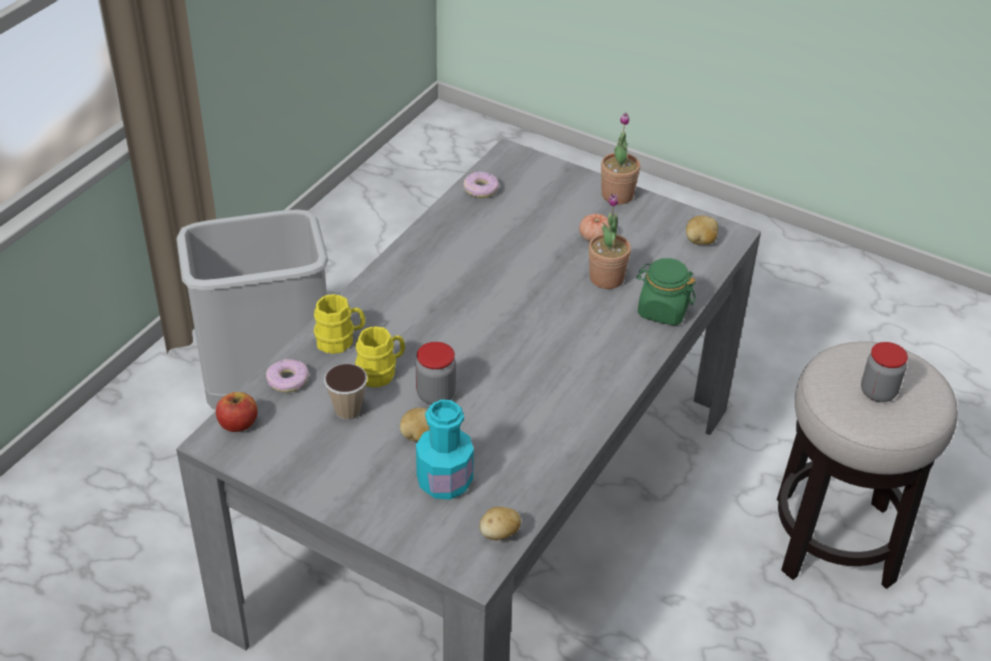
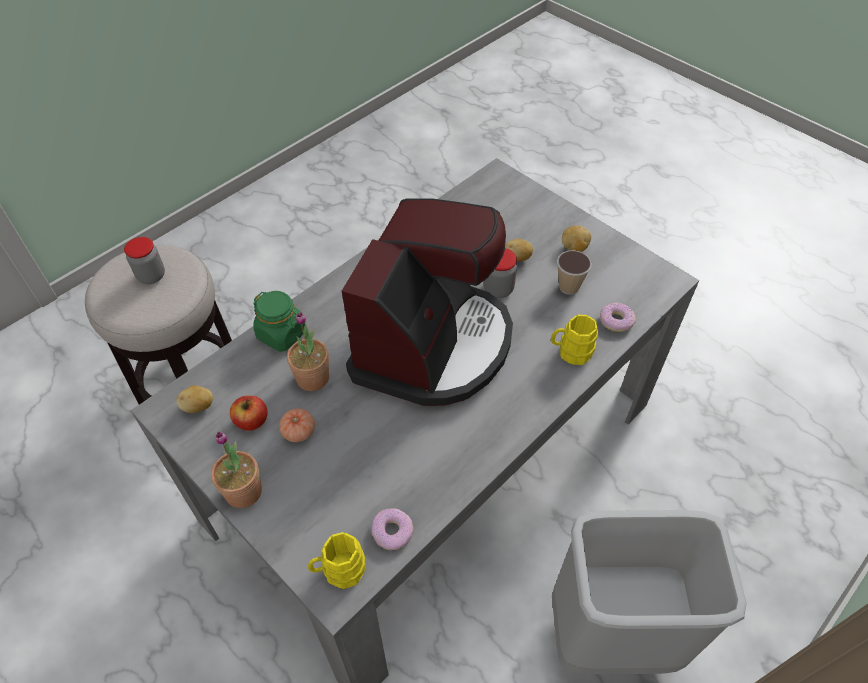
camera: 165 degrees left, 10 degrees up
(238, 424) = (654, 291): apple -> apple (251, 421)
(381, 372) = (538, 315): yellow mug -> yellow mug (339, 570)
(444, 481) = (505, 226): turquoise bottle -> none
(495, 325) = (433, 345): none -> coffee machine
(499, 534) = (477, 190): potato -> potato (574, 247)

